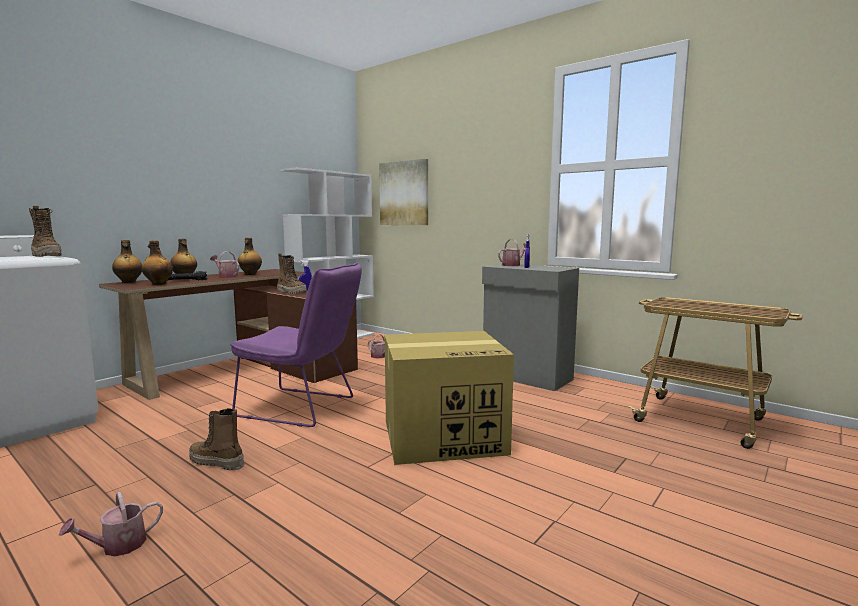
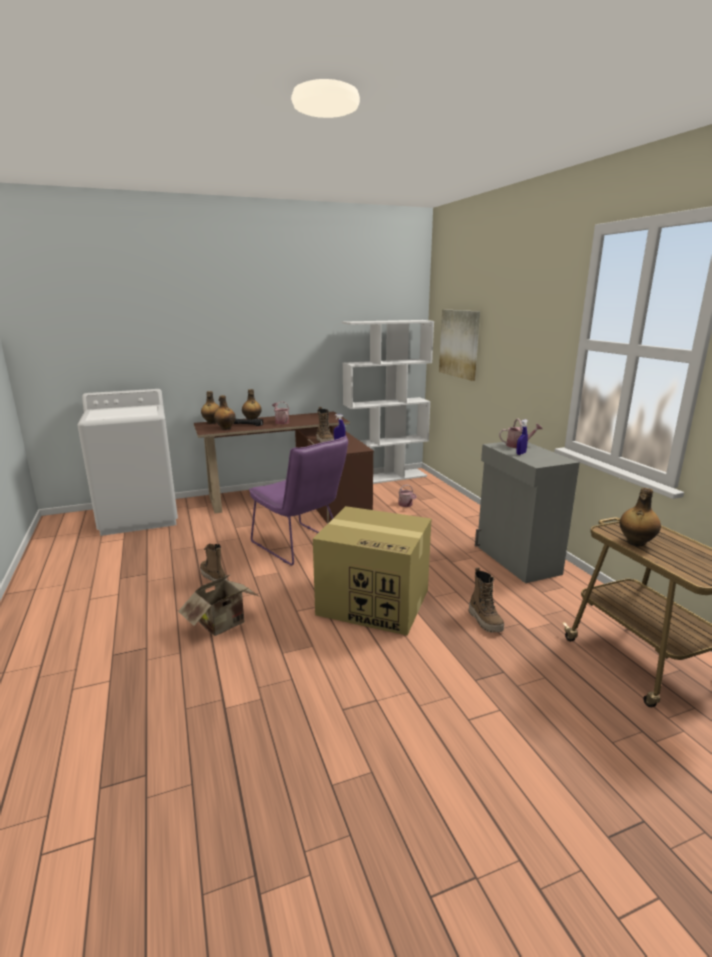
camera: 30 degrees right, 10 degrees up
(46, 256) = (152, 408): boot -> boot (485, 621)
(117, 546) = (130, 619): watering can -> none
(250, 274) = (302, 420): bottle -> bottle (635, 543)
(286, 506) = (224, 624): none -> cardboard box

